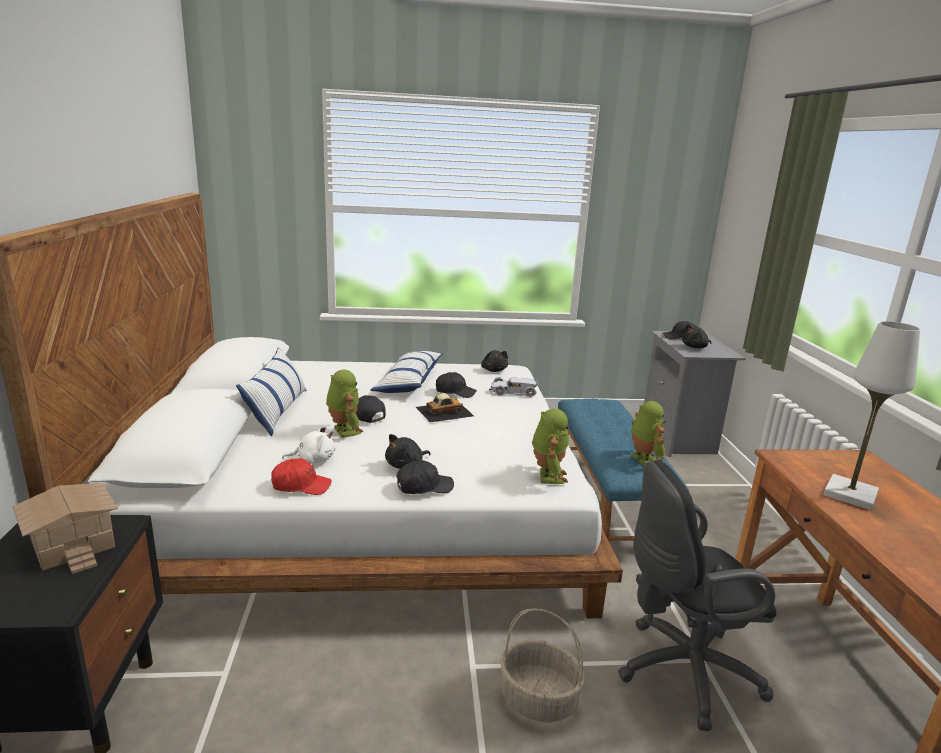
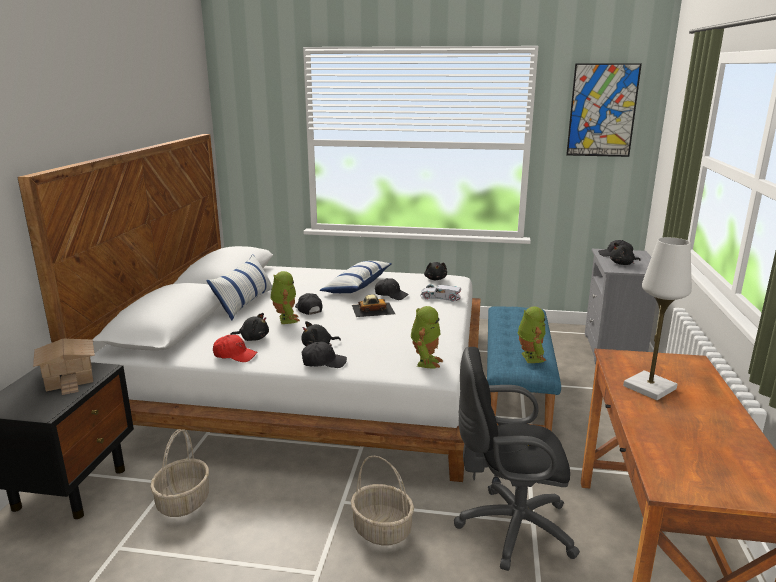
camera: 15 degrees right, 0 degrees up
(257, 699) = (183, 501): none -> basket
(313, 460) = (253, 338): white plush toy -> black plush toy
(663, 181) = (602, 110): none -> picture

